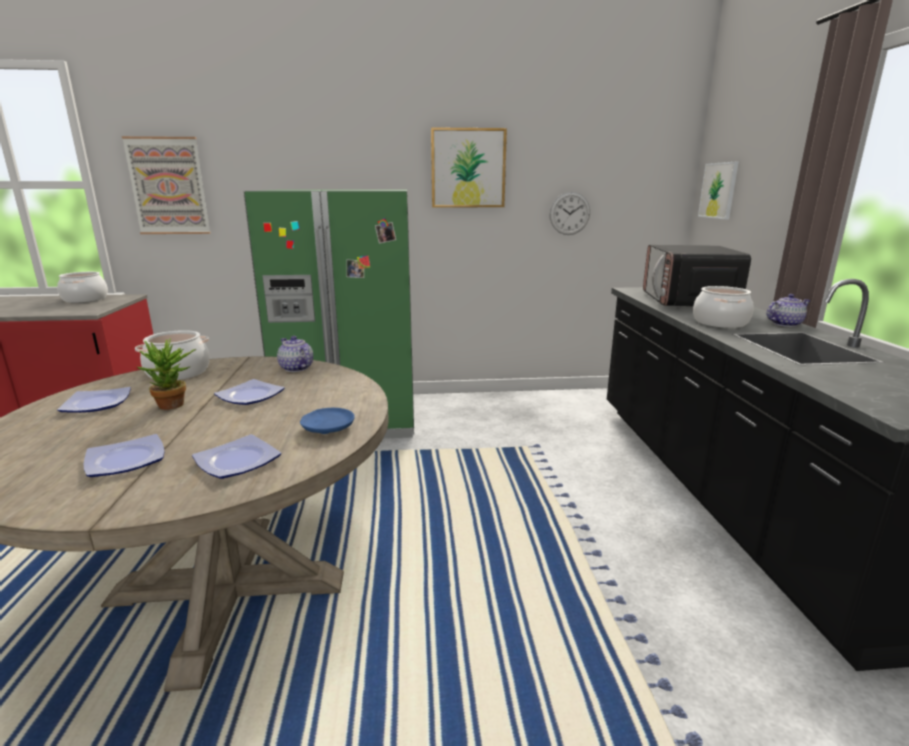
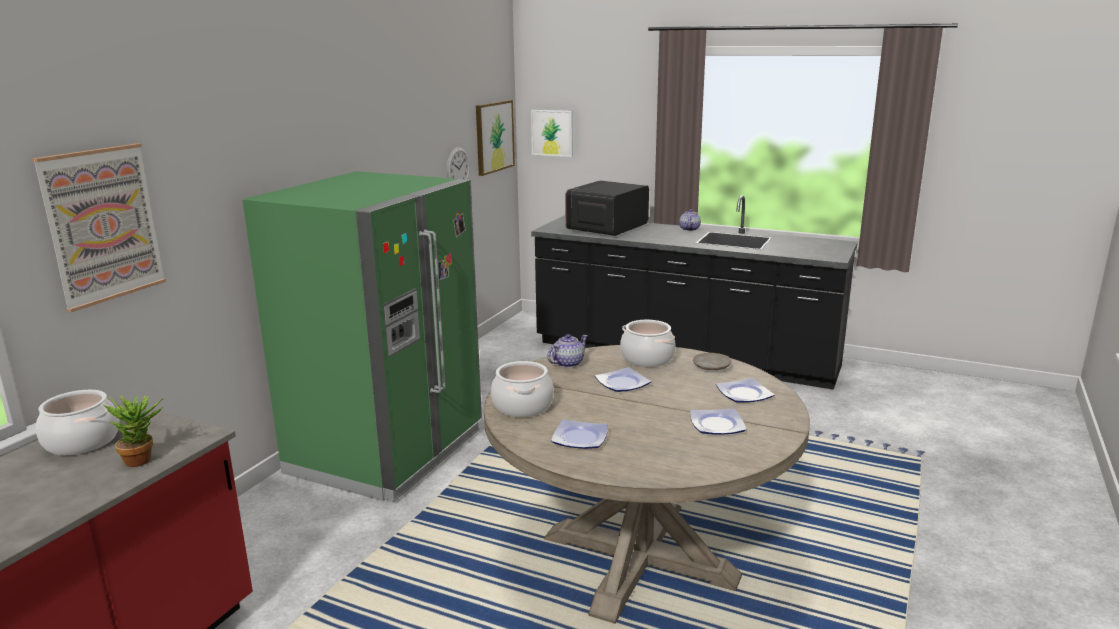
camera: 60 degrees left, 0 degrees up
(175, 406) = (618, 409): potted plant -> potted plant (143, 459)
(296, 368) = (567, 363): teapot -> teapot turned 150 degrees clockwise
(328, 428) = (711, 367): blue plate -> beige plate
(468, 168) = (392, 137): picture -> picture (494, 136)
(688, 301) = (606, 228): microwave -> microwave turned 90 degrees clockwise
(720, 323) = (670, 238): cooking pot -> cooking pot (647, 358)

